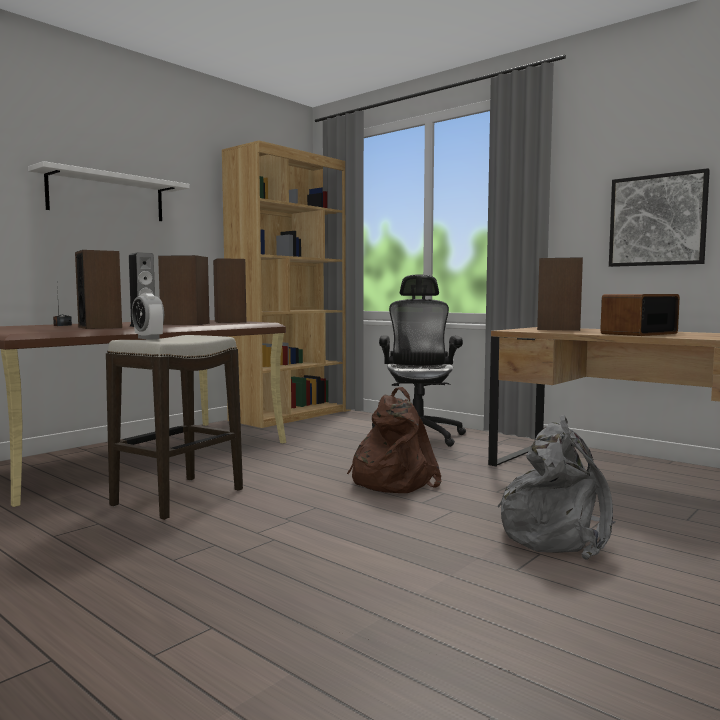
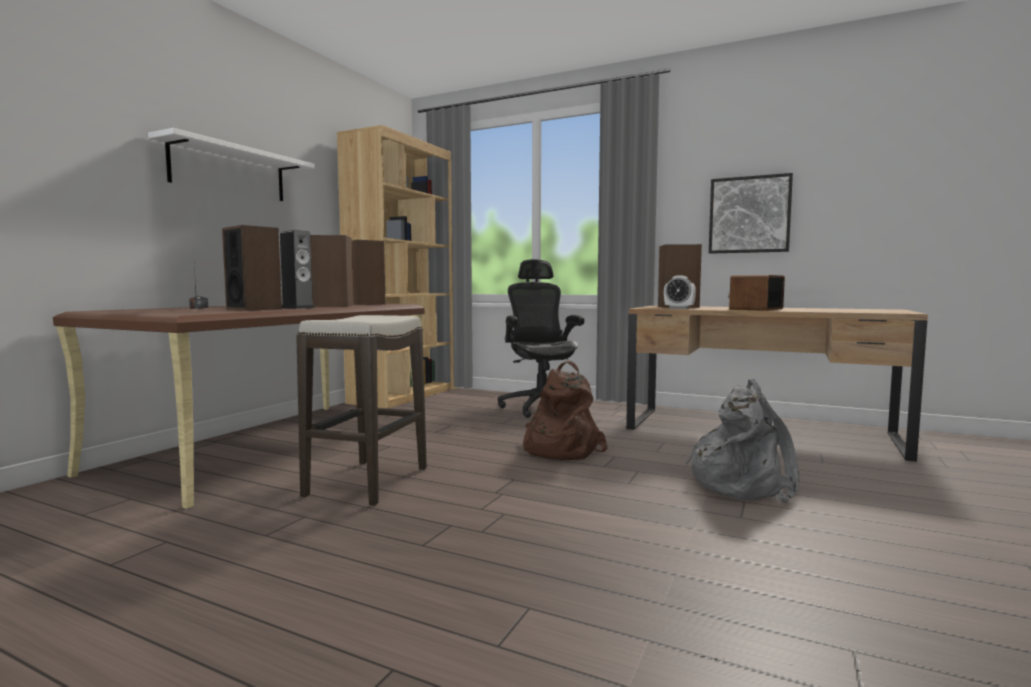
camera: 15 degrees left, 0 degrees up
(148, 338) = (341, 318): alarm clock -> alarm clock (679, 308)

